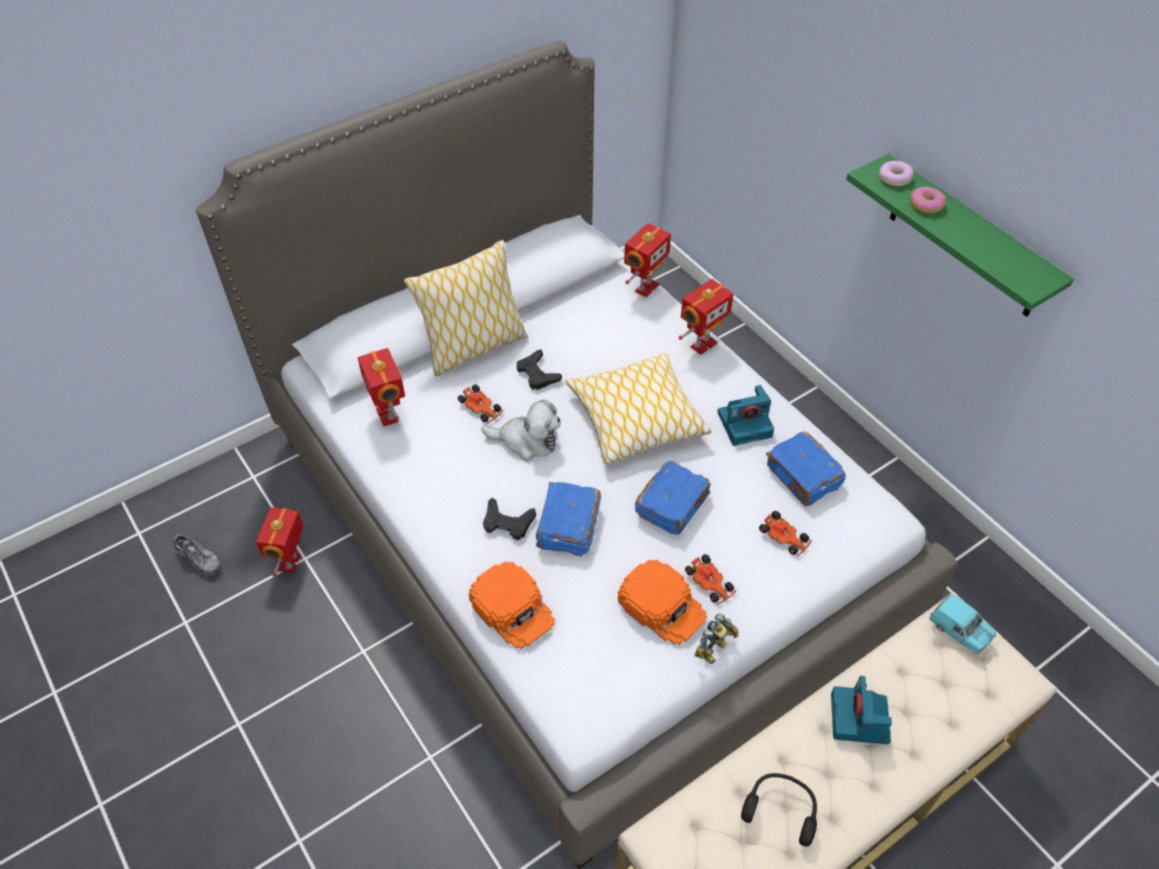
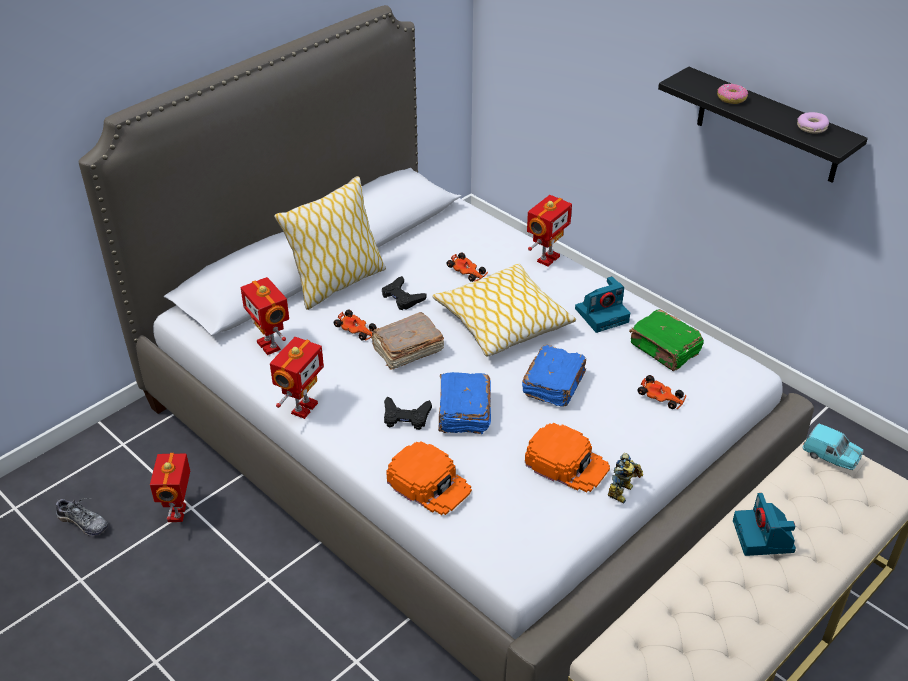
camera: 10 degrees left, 10 degrees down
(527, 441) = (407, 350): plush toy -> brown book
(645, 287) = (483, 220): toy robot -> toy robot (302, 407)
(710, 583) = (605, 441): toy car -> toy car (467, 272)
(781, 809) = (713, 617): black headphones -> none
(803, 477) = (665, 349): blue book -> green book
(894, 178) = (699, 83): donut -> donut (811, 128)
(966, 239) = (768, 126): green shelf -> black shelf

